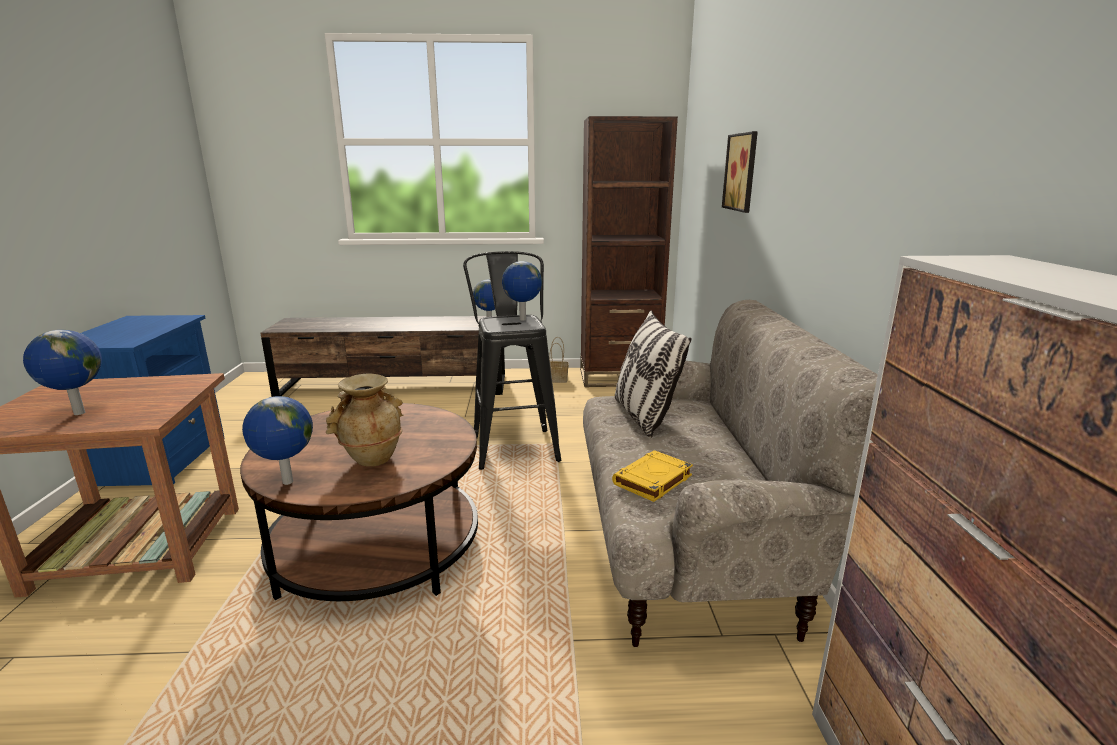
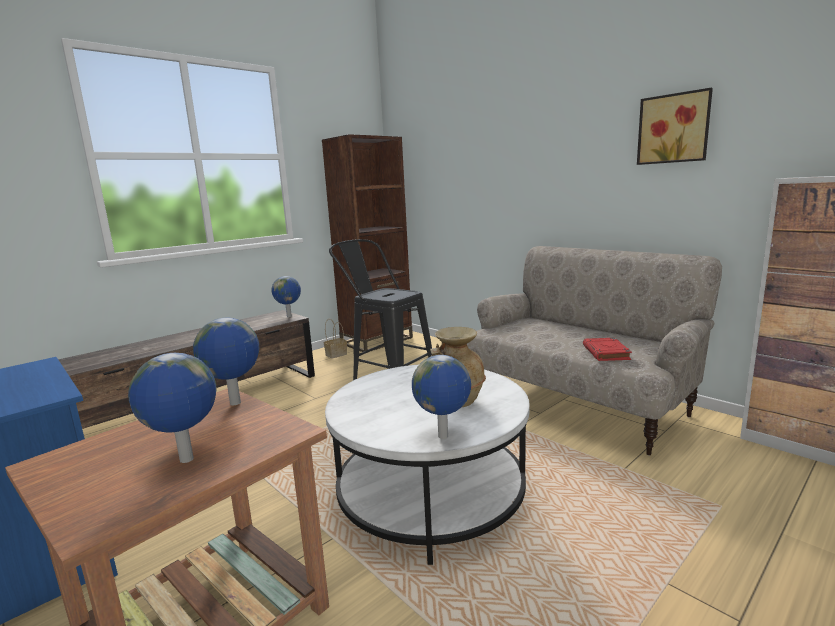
camera: 40 degrees left, 5 degrees down
(377, 548) = (431, 495): brown coffee table -> white coffee table
(522, 319) = (388, 291): globe -> globe (235, 403)
(643, 417) = (527, 332): pillow -> none
(652, 480) = (606, 353): yellow book -> red book
(743, 172) = (495, 169): picture -> picture (674, 128)

